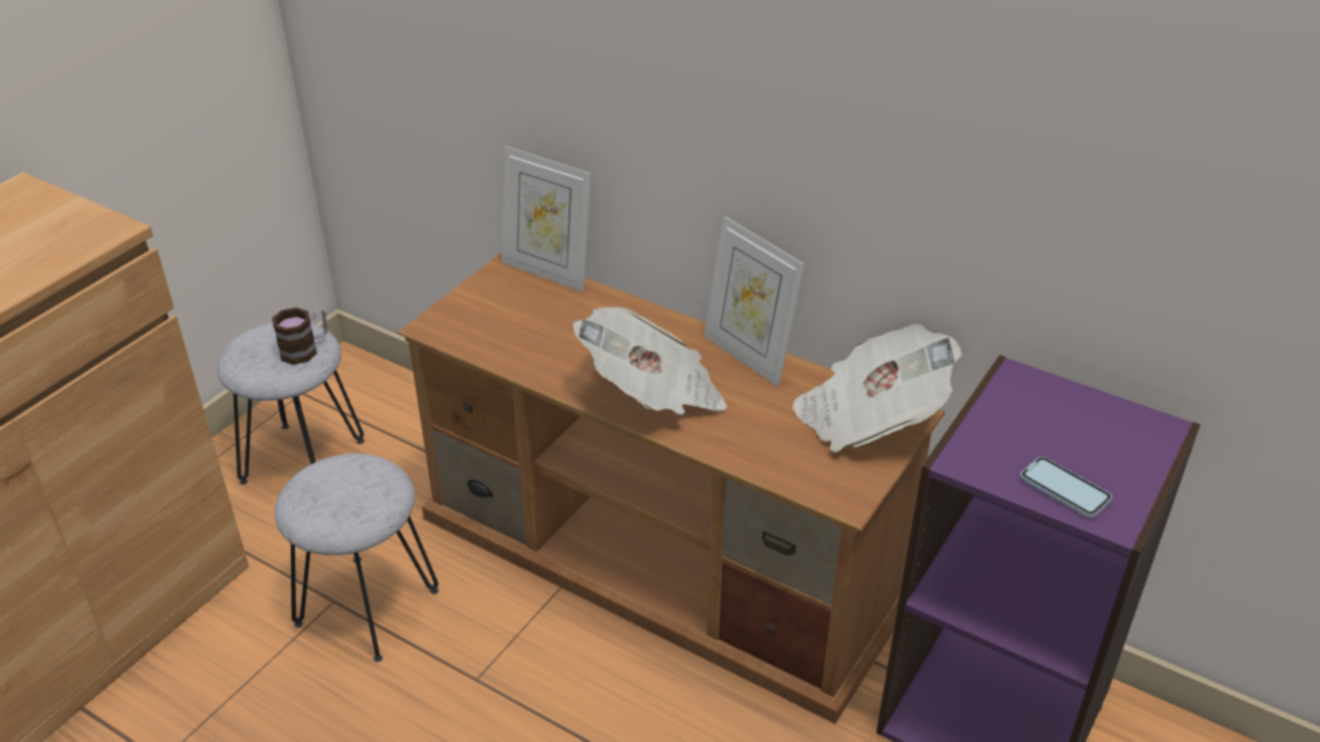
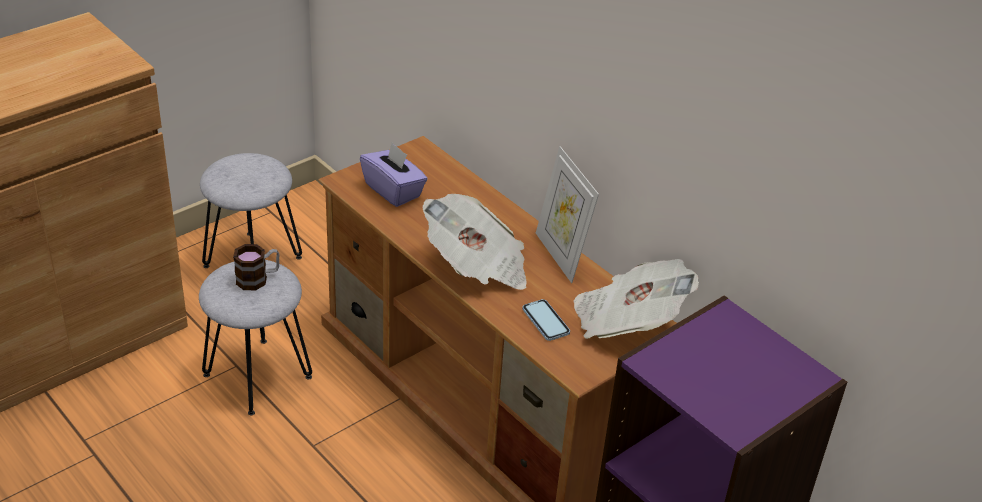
camera: 15 degrees right, 0 degrees up
(306, 349) = (265, 178): mug -> mug (258, 279)
(502, 324) = (393, 190): none -> purple tissue box
(548, 272) = (444, 160): picture frame -> none
(1064, 489) = (713, 400): phone -> phone (545, 321)

